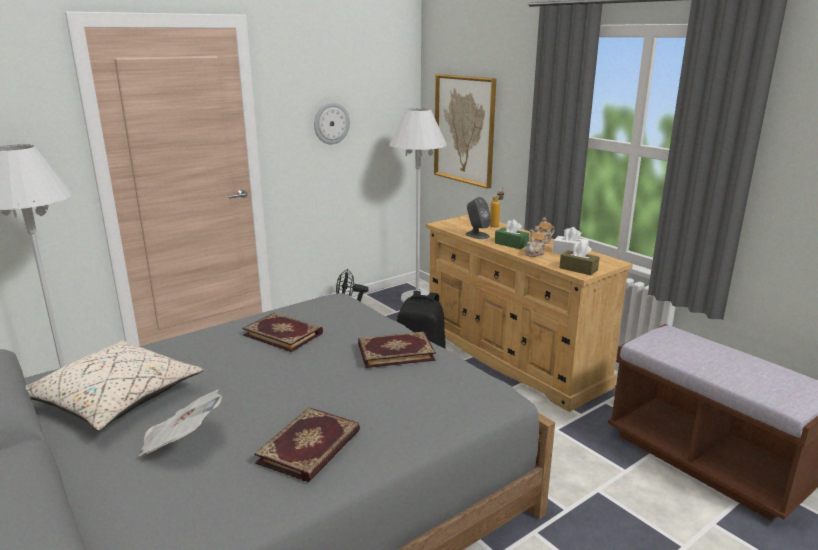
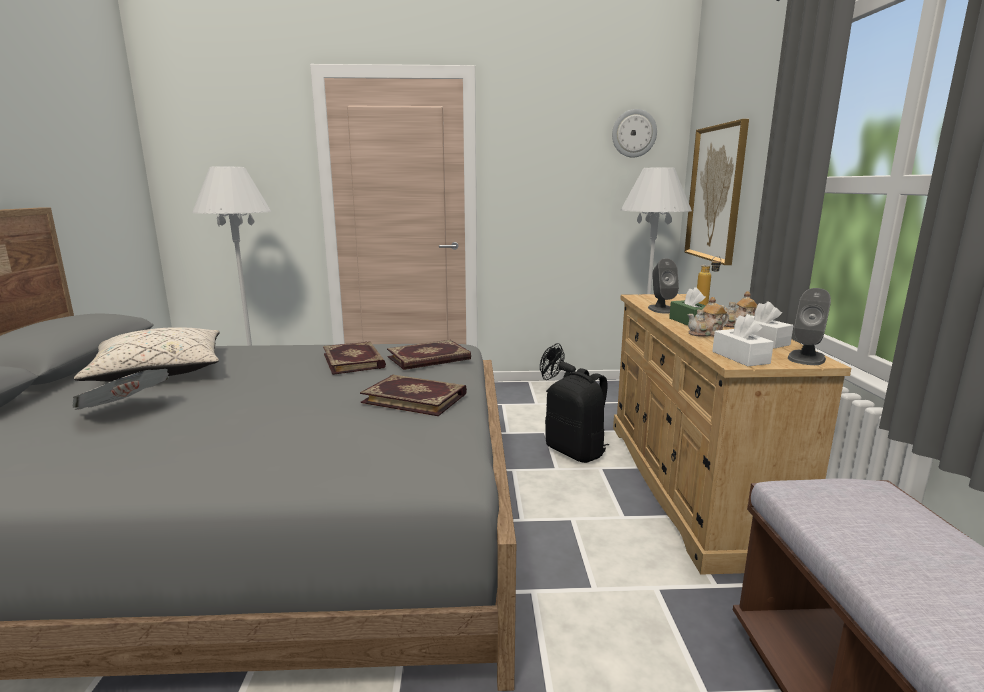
camera: 35 degrees right, 5 degrees down
(310, 447) = (181, 449): book -> book (429, 358)
(331, 123) = (563, 183): wall clock -> wall clock (634, 133)
(578, 269) = (740, 357): brown tissue box -> white tissue box
(606, 261) = (806, 358): none -> grey speaker

